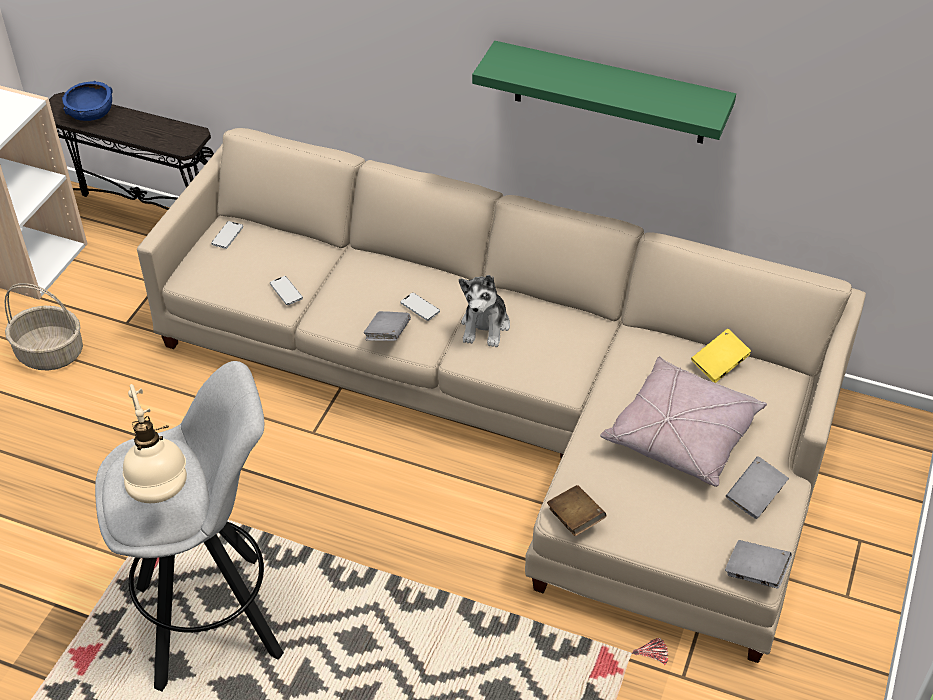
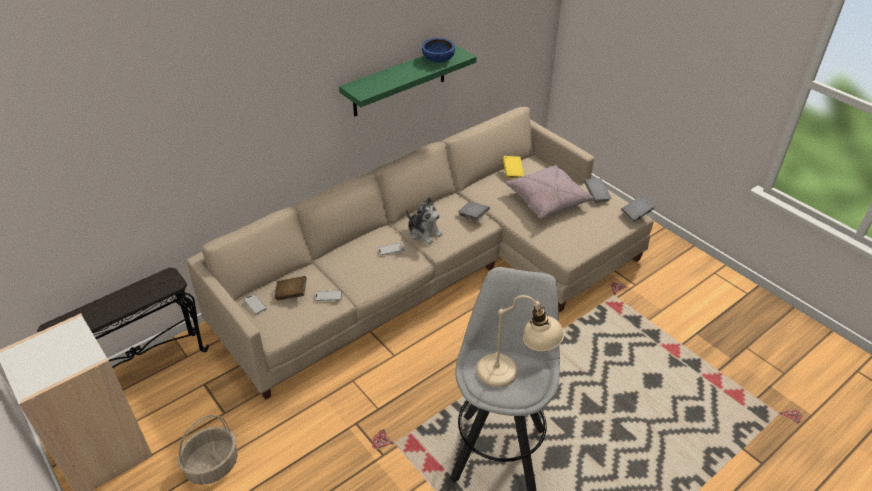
camera: 60 degrees left, 5 degrees down
(91, 113) = (84, 317): blue bowl -> blue bowl (438, 59)
(387, 335) = (399, 269): grey book -> grey book (473, 216)
(575, 519) = (573, 253): brown book -> brown book (291, 294)

